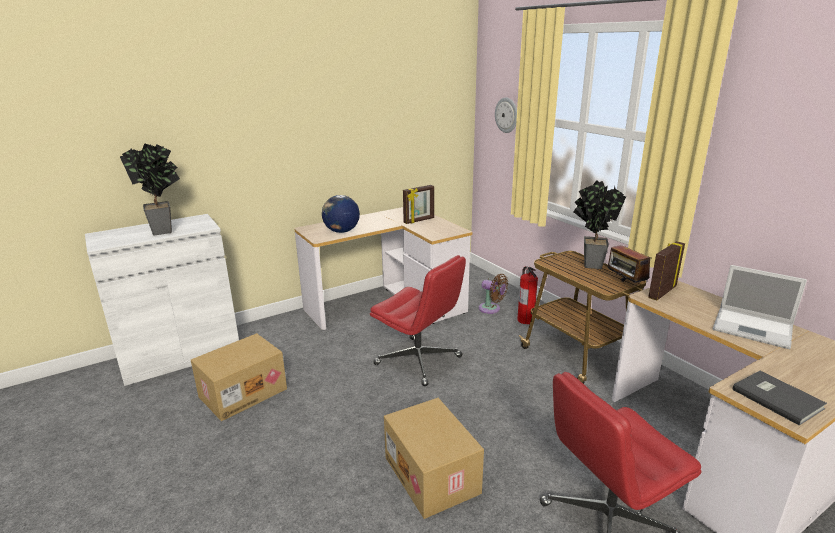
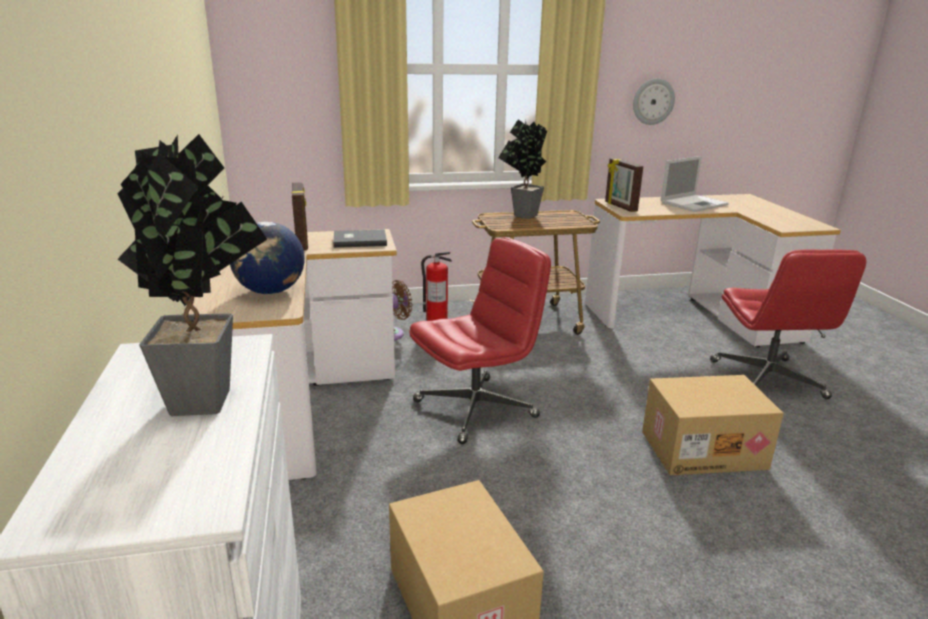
camera: 70 degrees left, 0 degrees up
(507, 115) = (296, 68): wall clock -> wall clock (653, 101)
(624, 285) = (578, 217): radio -> none
(777, 398) = (794, 223): grey book -> grey book (359, 240)

